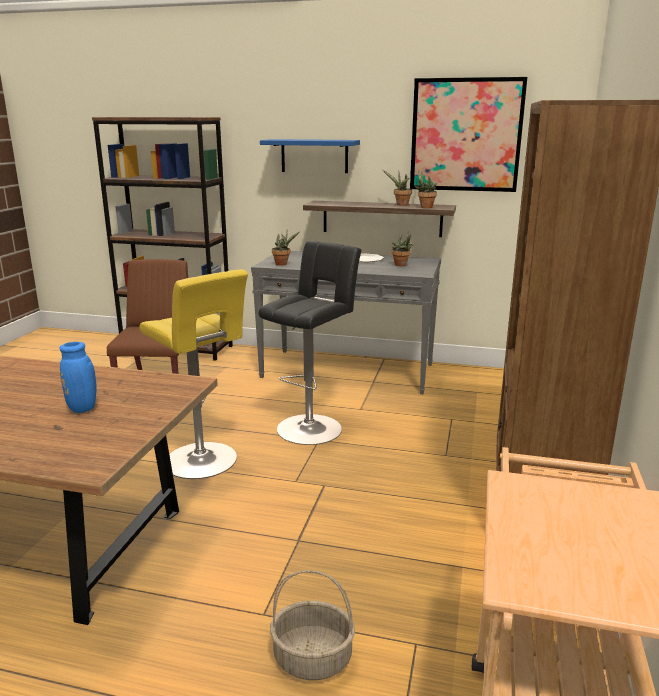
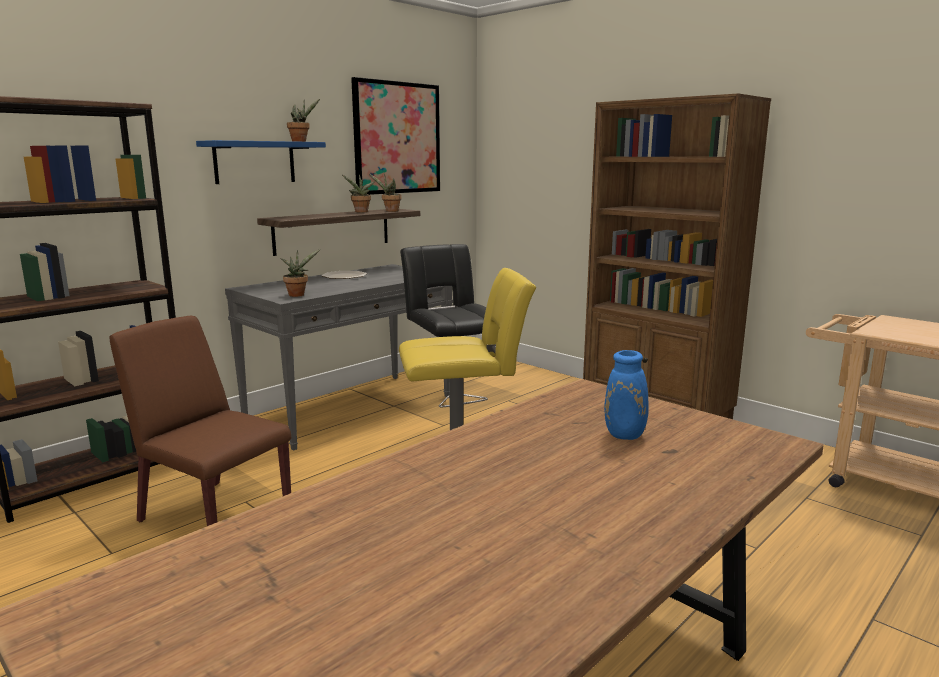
camera: 60 degrees left, 5 degrees down
(311, 659) = (817, 540): basket -> none
(402, 265) = (393, 273): potted plant -> potted plant (301, 141)

